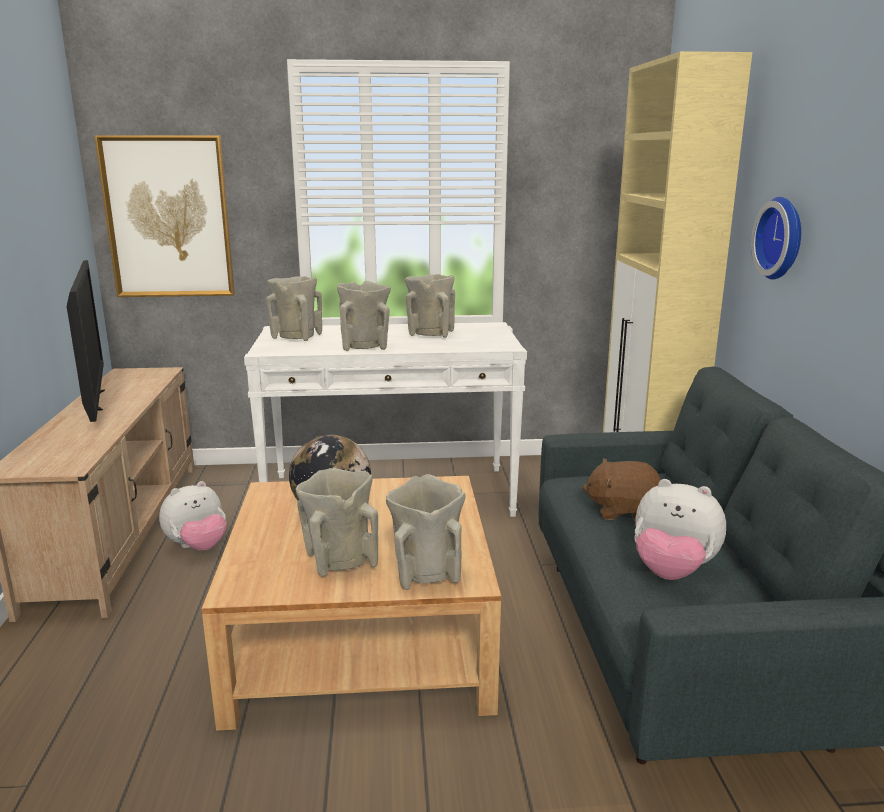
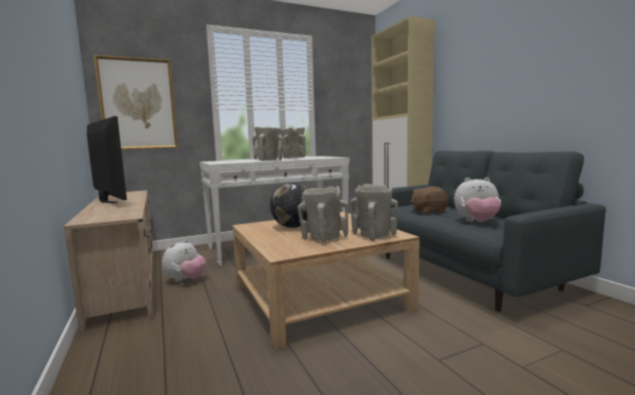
camera: 20 degrees left, 10 degrees down
(296, 337) = (225, 161): beige vase -> none
(783, 238) = (465, 89): wall clock -> none

